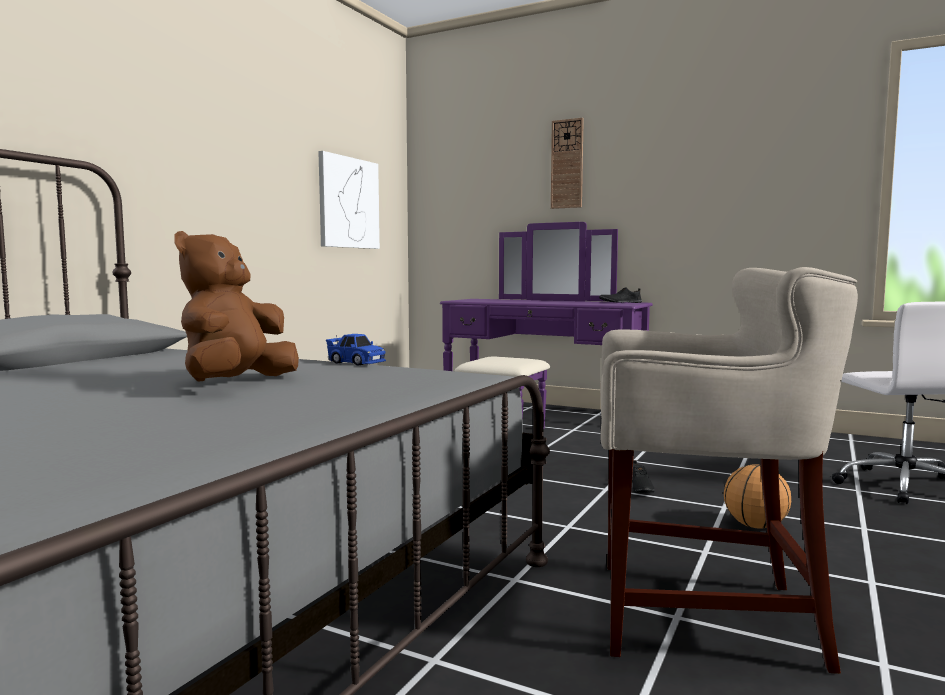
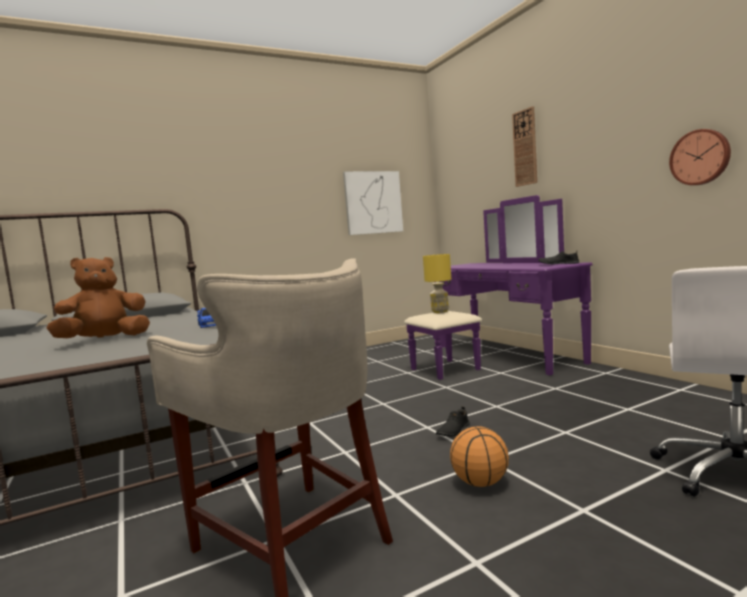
camera: 35 degrees right, 0 degrees up
(494, 357) = (440, 312): none -> yellow table lamp
(775, 205) = (700, 157): none -> wall clock

